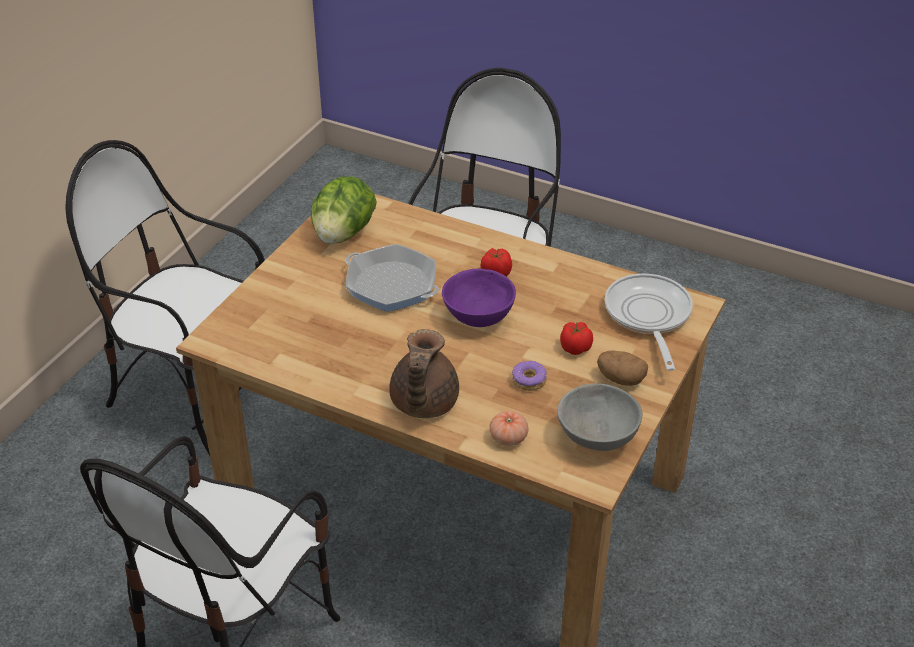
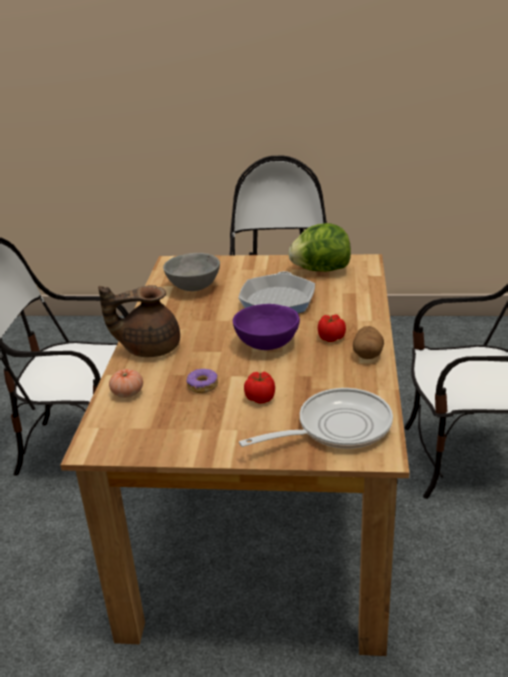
camera: 70 degrees right, 10 degrees down
(596, 439) = (145, 436): grey bowl -> grey bowl (193, 287)
(620, 379) = (233, 431): potato -> potato (367, 354)

